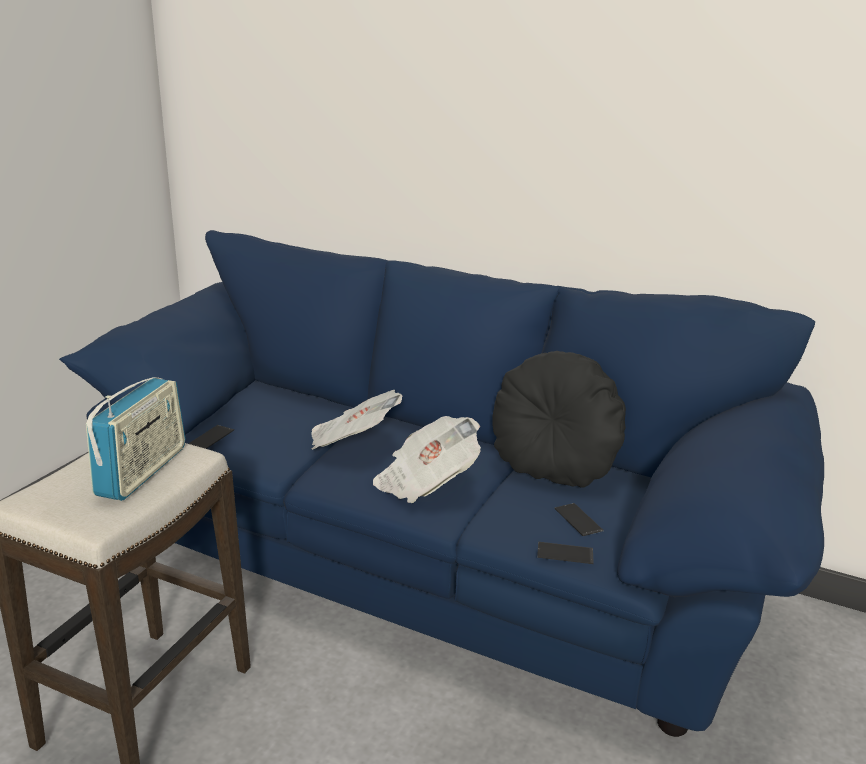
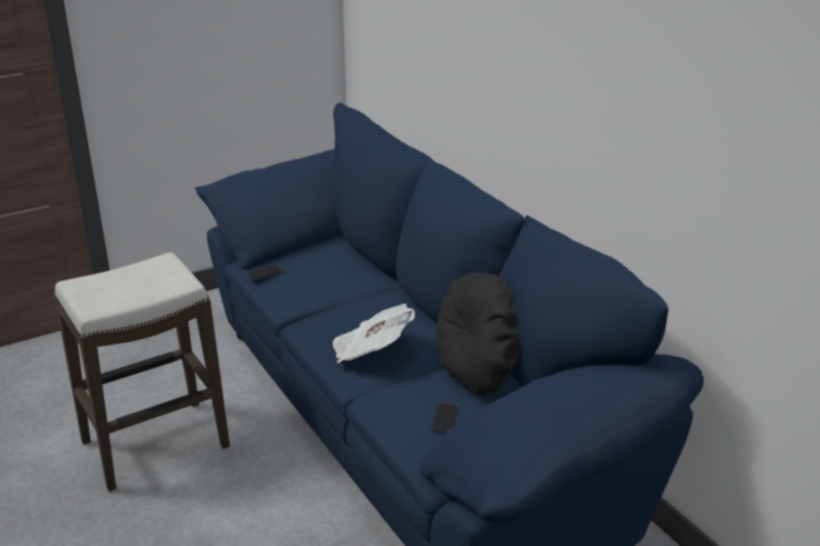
camera: 35 degrees right, 5 degrees up
(142, 471) = (147, 284): radio -> none
(352, 441) = (355, 304): newspaper -> none
(565, 553) = (405, 437): phone -> none

